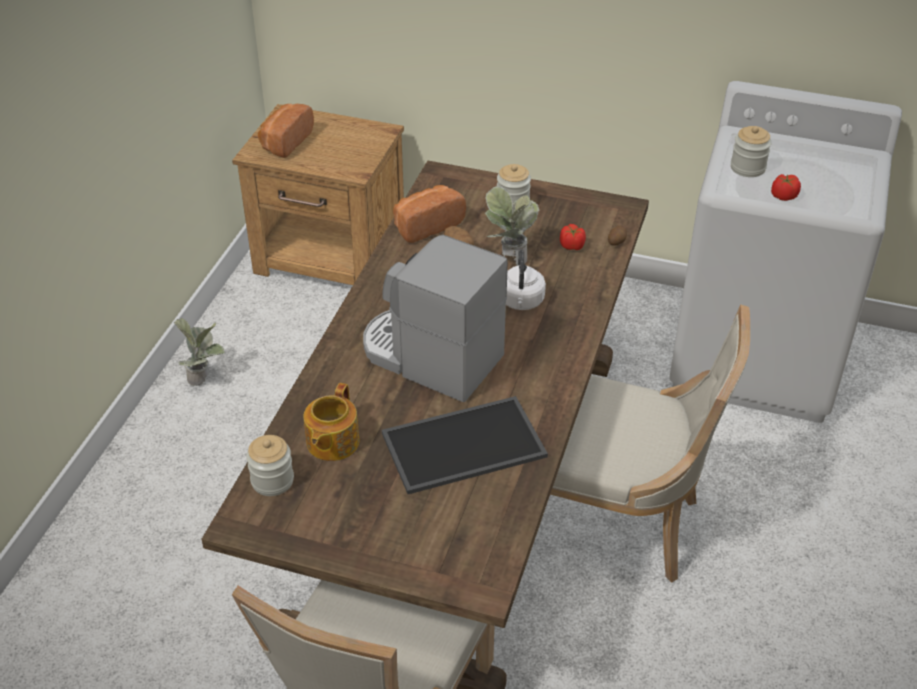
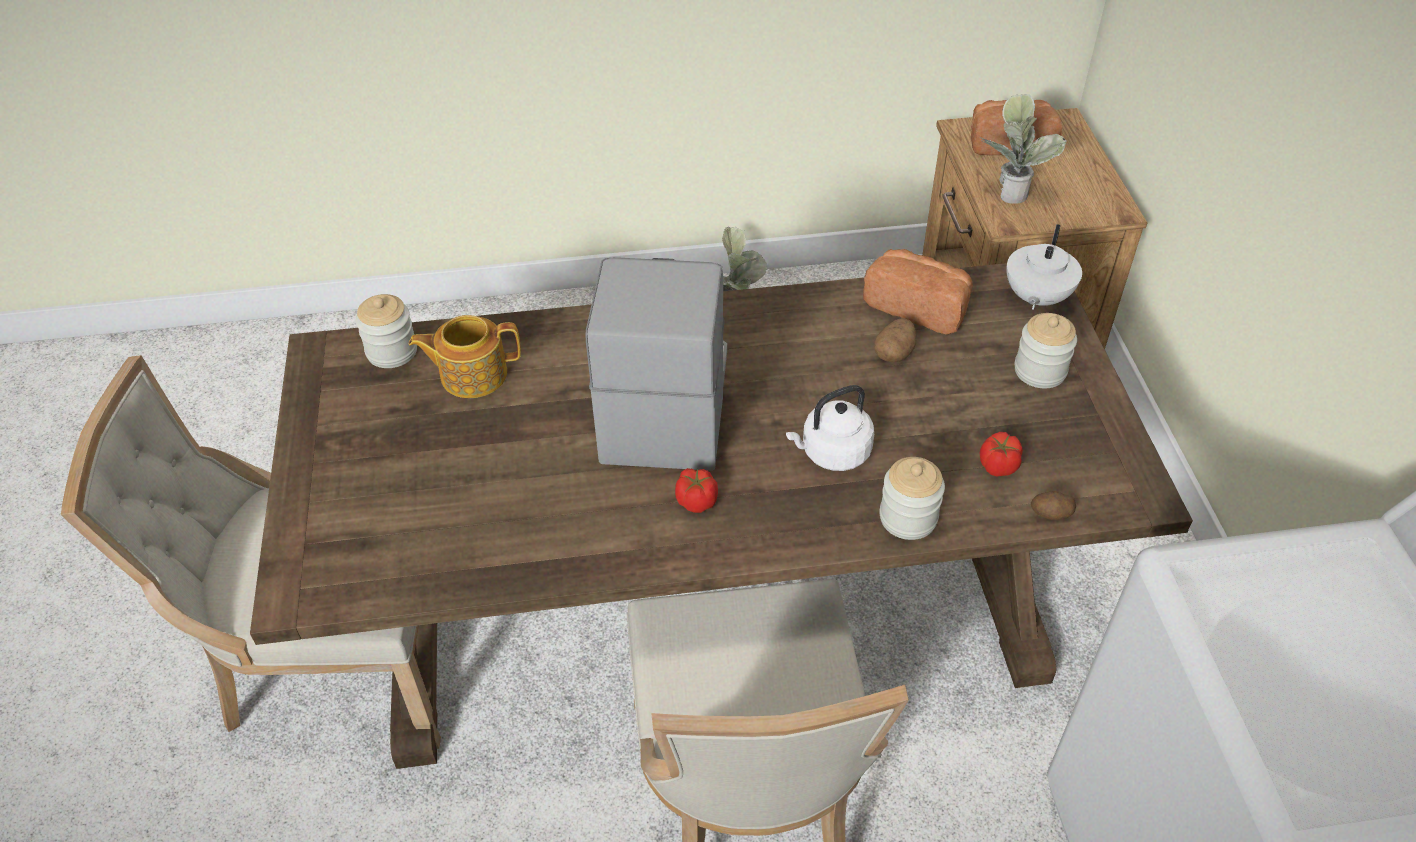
camera: 65 degrees right, 5 degrees up
(454, 181) = (1036, 298): none -> white teapot
(463, 447) = (520, 491): tray -> none
(508, 257) = (916, 407): potted plant -> potted plant (1010, 190)
(747, 168) = (1283, 587): jar -> jar (908, 518)
(783, 196) = (1244, 664): tomato -> tomato (696, 500)

